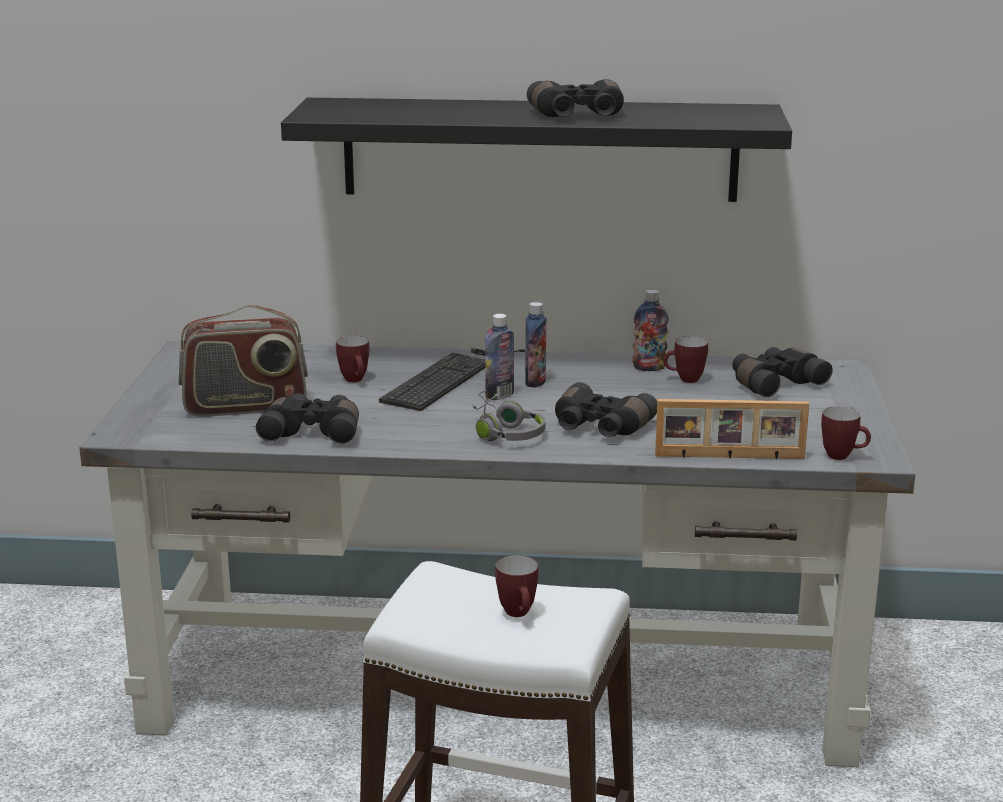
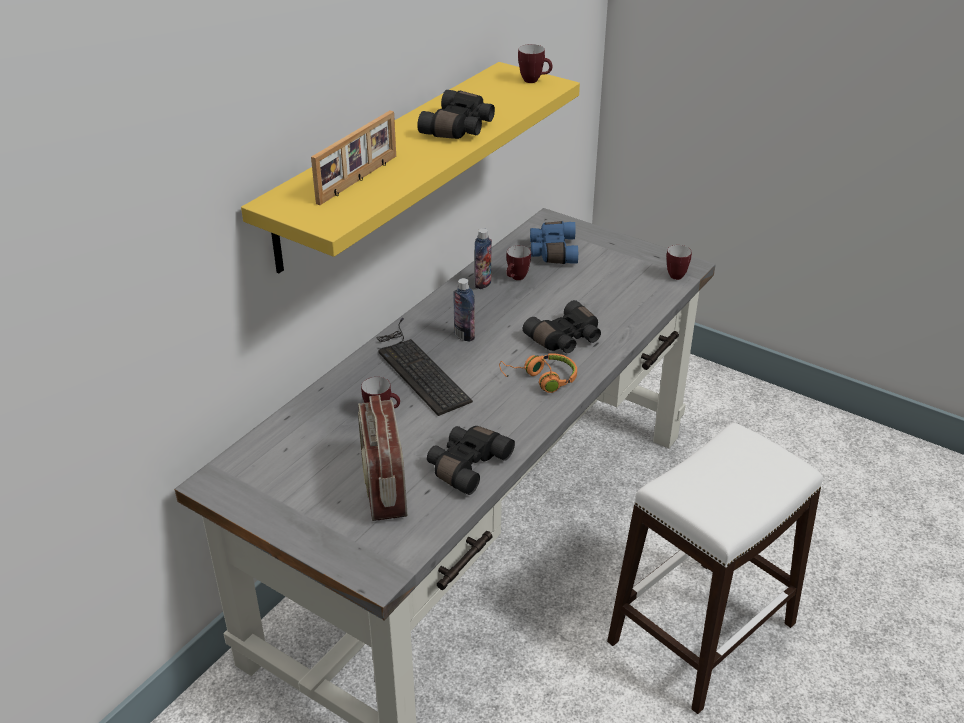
camera: 60 degrees left, 15 degrees up
(245, 407) = (383, 486): radio -> radio turned 150 degrees clockwise
(499, 395) = (474, 358): bottle -> none
(504, 432) = (541, 379): grey headphones -> orange headphones
(519, 615) = (746, 474): mug -> mug (534, 81)
(540, 149) = (387, 163): black shelf -> yellow shelf
(729, 457) = (650, 311): picture frame -> picture frame (359, 179)
(774, 383) = (552, 251): black binoculars -> blue binoculars

